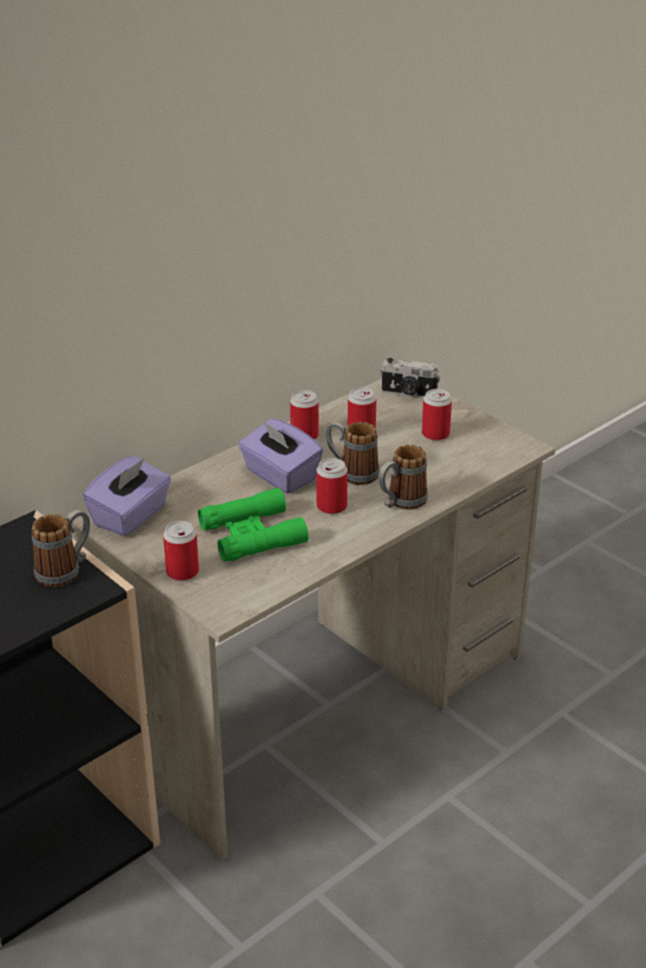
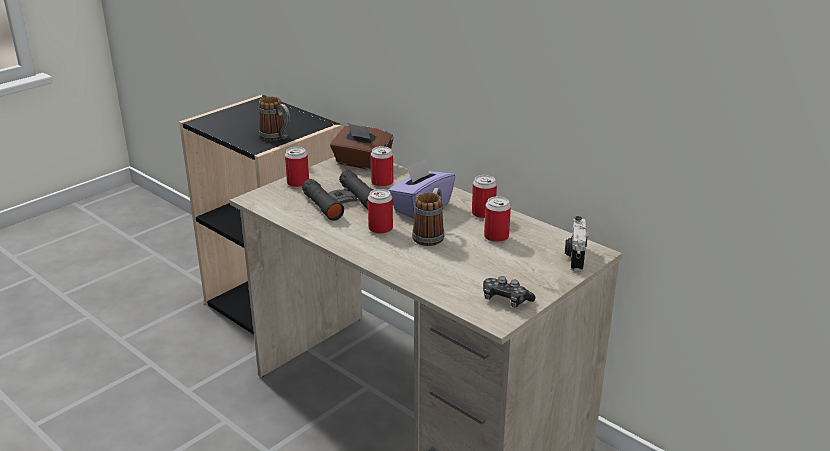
camera: 85 degrees right, 5 degrees down
(131, 516) = (362, 163): purple tissue box -> brown tissue box
(252, 535) = (341, 202): green binoculars -> black binoculars
(401, 503) = (389, 257): mug -> none
(435, 434) = (505, 271): can -> can (382, 183)
(489, 439) = (505, 299): none -> game controller

